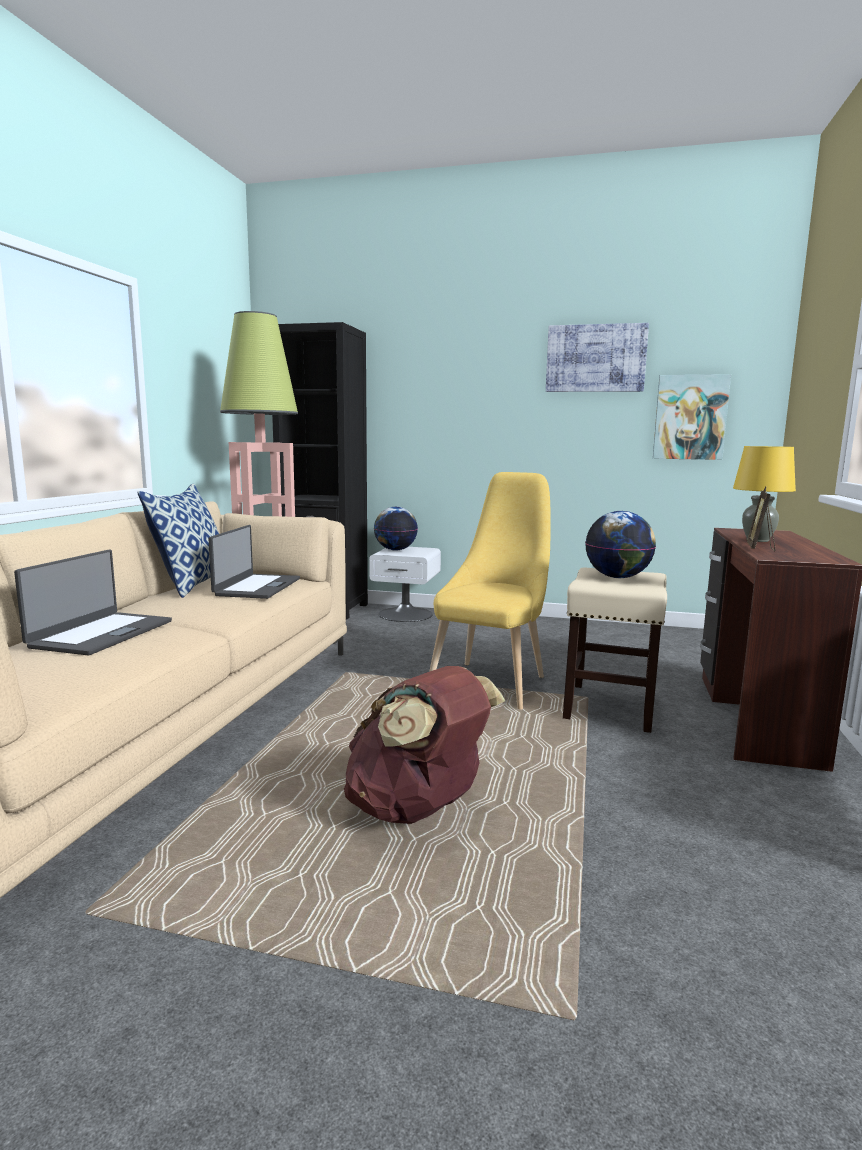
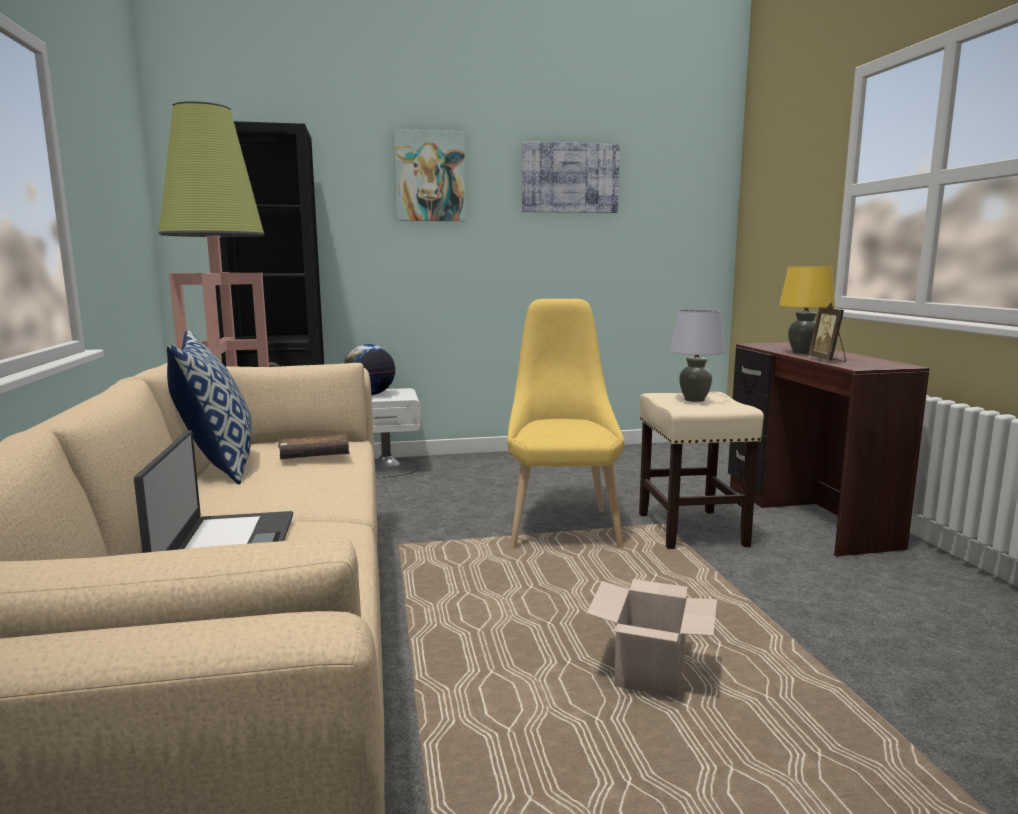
camera: 25 degrees left, 0 degrees up
(257, 587) = (314, 457): laptop -> brown book
(418, 809) = (651, 675): brown backpack -> cardboard box
(618, 577) = (694, 400): globe -> grey table lamp
(690, 417) = (658, 239): picture -> picture (430, 176)

